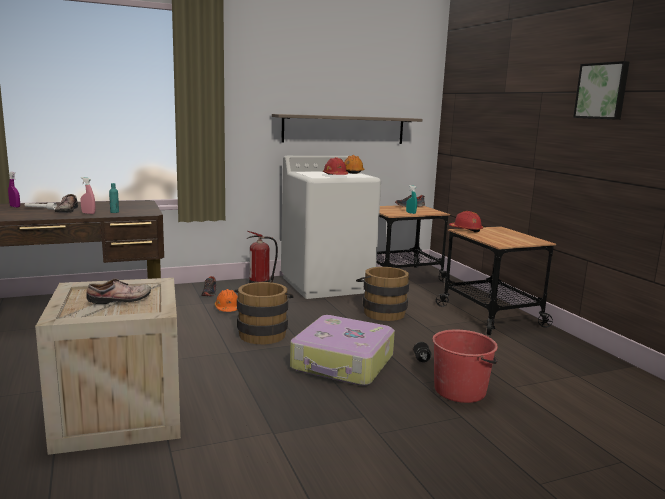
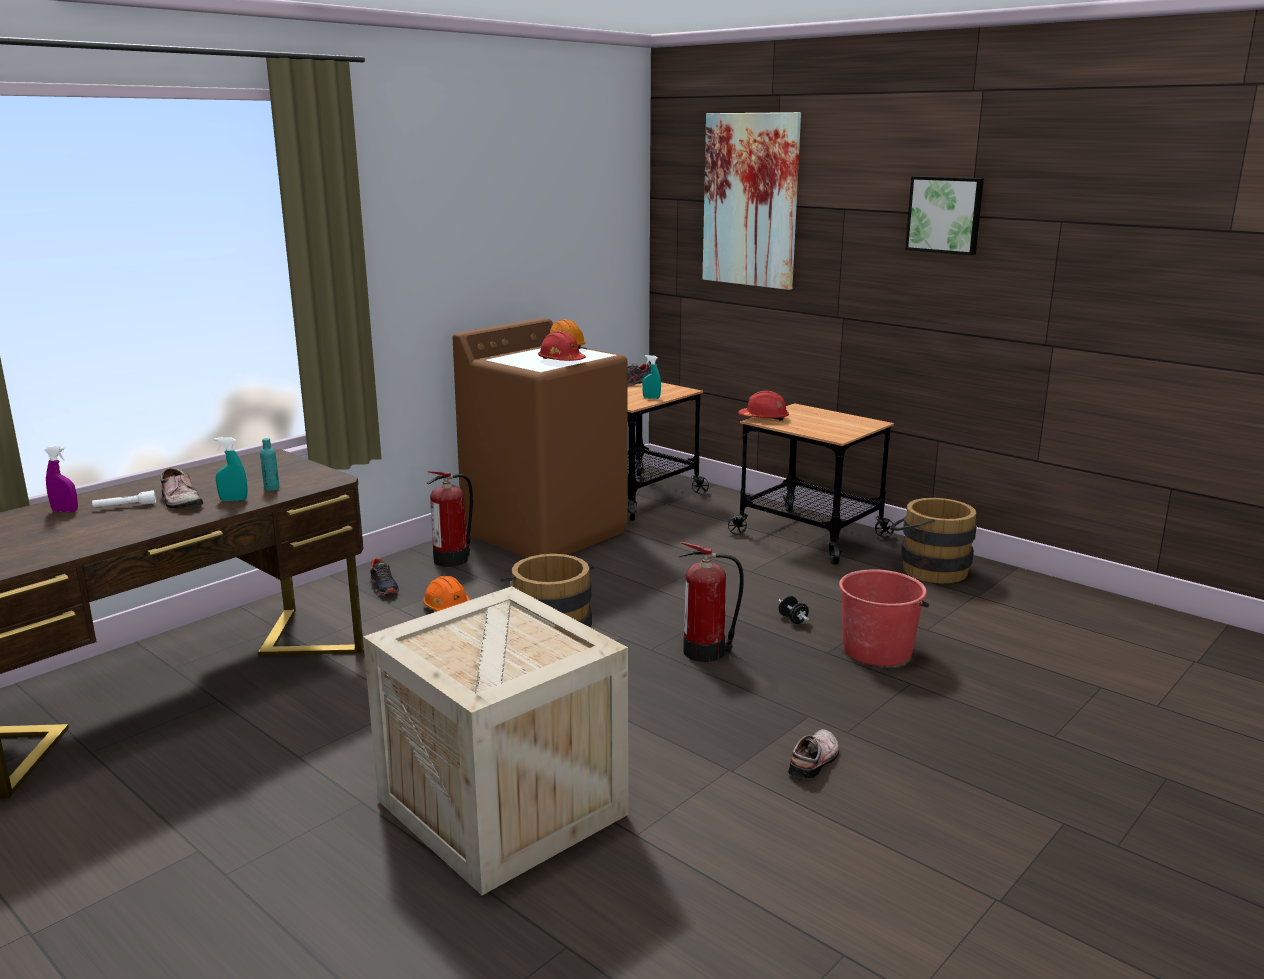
camera: 25 degrees left, 5 degrees up
(88, 213) = (233, 500): pink spray bottle -> turquoise spray bottle
(120, 300) = (506, 641): shoe -> shoe (815, 761)
(327, 284) = (546, 532): white washing machine -> brown washing machine
(343, 363) = (707, 651): suitcase -> fire extinguisher
(344, 129) = (529, 275): shelf -> none
(381, 312) = (671, 561): brown bucket -> brown bucket (928, 569)
(491, 90) = (750, 200): none -> picture

